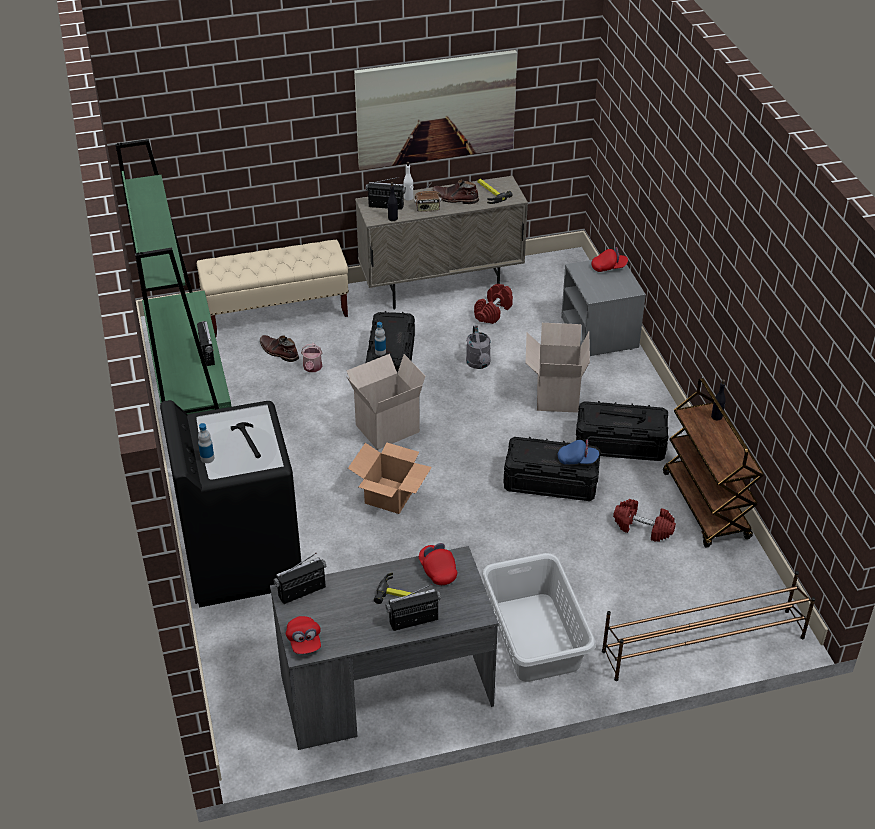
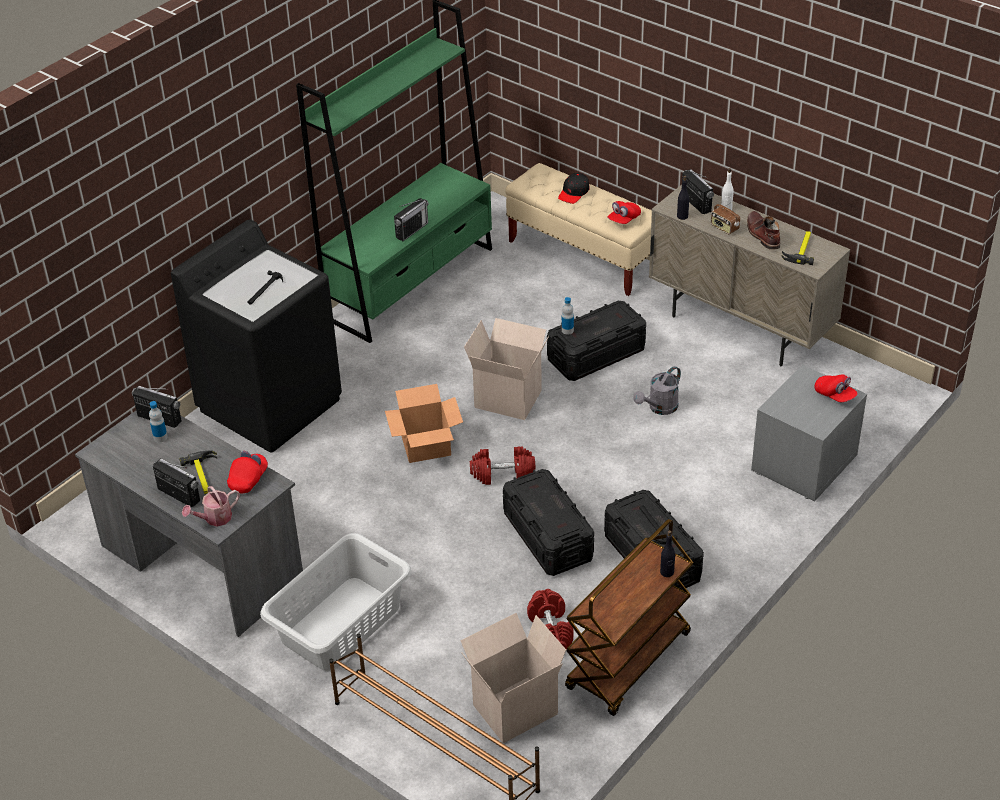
camera: 55 degrees right, 0 degrees up
(207, 458) = (224, 280): bottle -> bottle (160, 437)
(258, 262) = (574, 193): none -> black cap
(278, 352) = (534, 285): brown boot -> none
(304, 641) = (107, 447): red cap -> red cap (624, 219)
(312, 368) = (536, 315): watering can -> watering can (214, 518)
(435, 109) = (781, 128): picture -> none
(493, 312) = (746, 378): red dumbbell -> red dumbbell (502, 474)
(555, 395) = (673, 479): cardboard box -> cardboard box (515, 707)
(577, 460) = (557, 525): blue cap -> none

